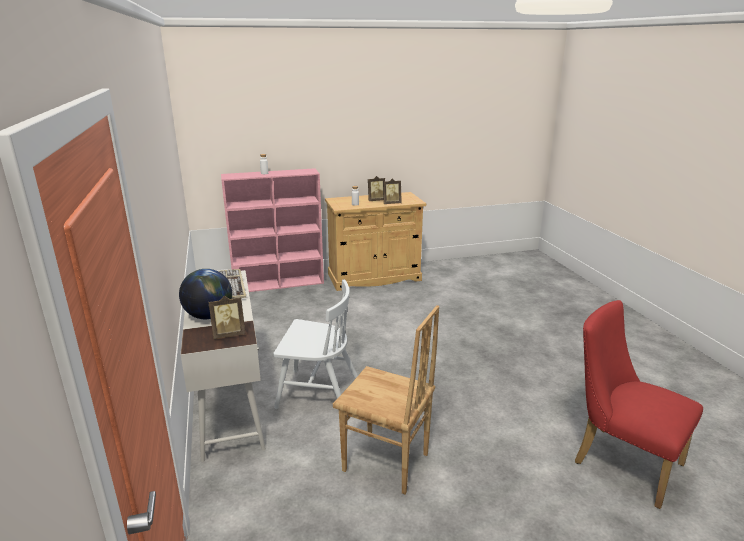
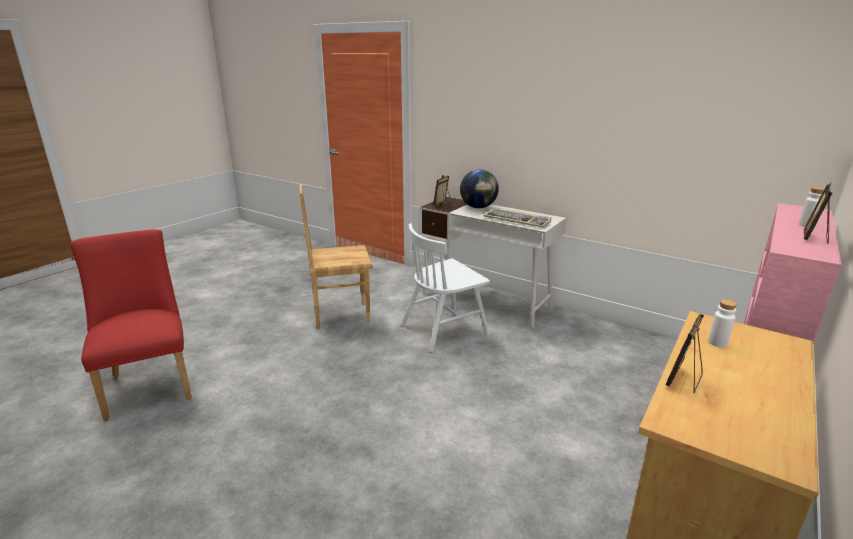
camera: 140 degrees right, 0 degrees up
(376, 200) = (733, 378): picture frame -> picture frame (815, 238)
(619, 460) = (149, 383): red chair -> red chair turned 120 degrees counterclockwise

